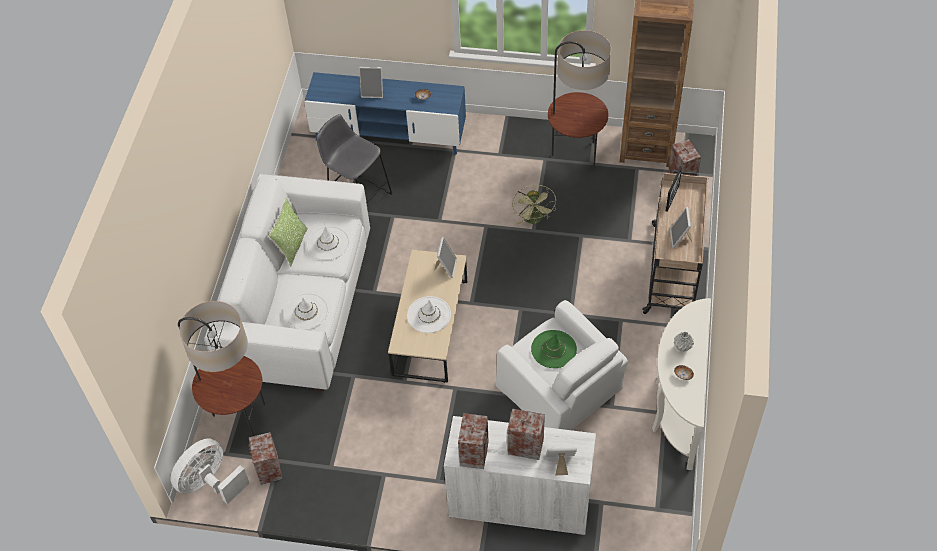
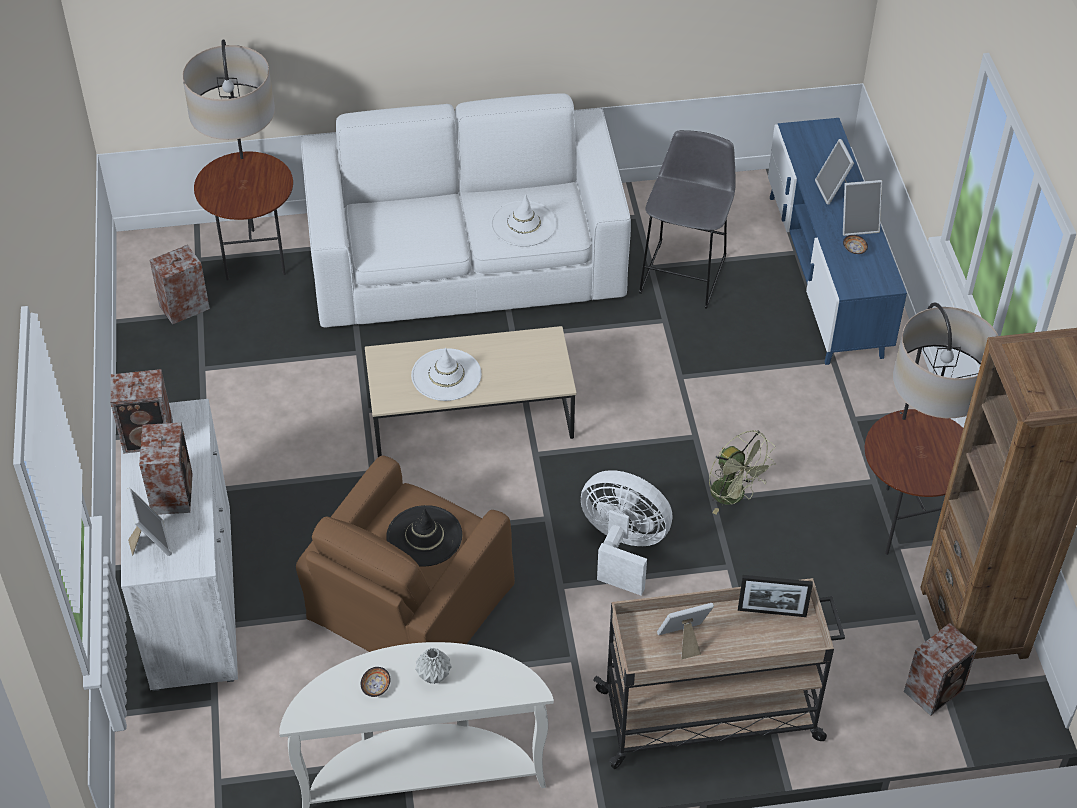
camera: 70 degrees right, 5 degrees down
(210, 483) = (150, 257): white fan -> white fan (623, 548)
(292, 246) = (507, 191): pillow -> none
(306, 311) = (394, 234): white hat -> none
(446, 267) = (543, 373): picture frame -> picture frame (858, 225)
(534, 220) = (734, 496): green fan -> green fan turned 105 degrees counterclockwise
(553, 349) = (424, 536): green hat -> black hat
(560, 389) = (409, 604): white armchair -> brown armchair

